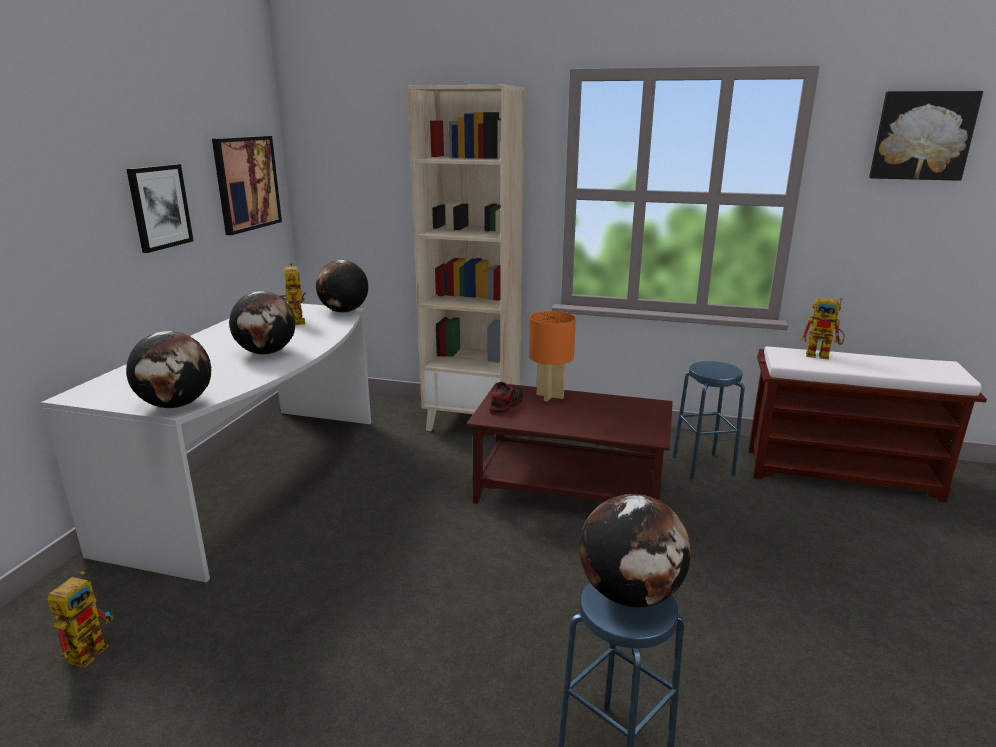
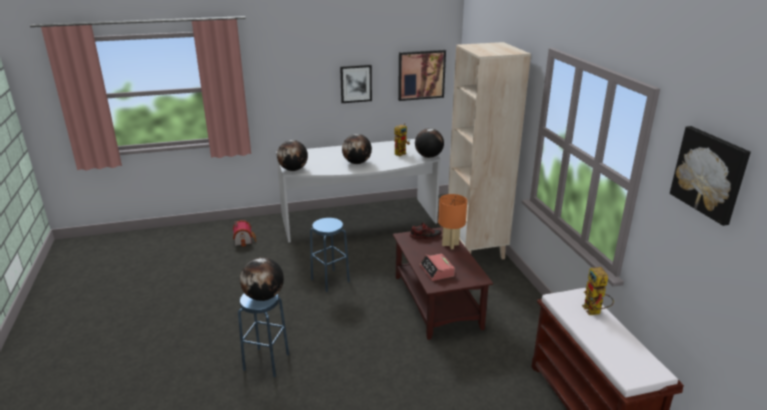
camera: 60 degrees right, 5 degrees up
(92, 648) = (244, 240): toy robot -> toy house
(614, 424) = (437, 271): none -> alarm clock
(703, 466) = (522, 342): blue stool -> blue stool (330, 280)

